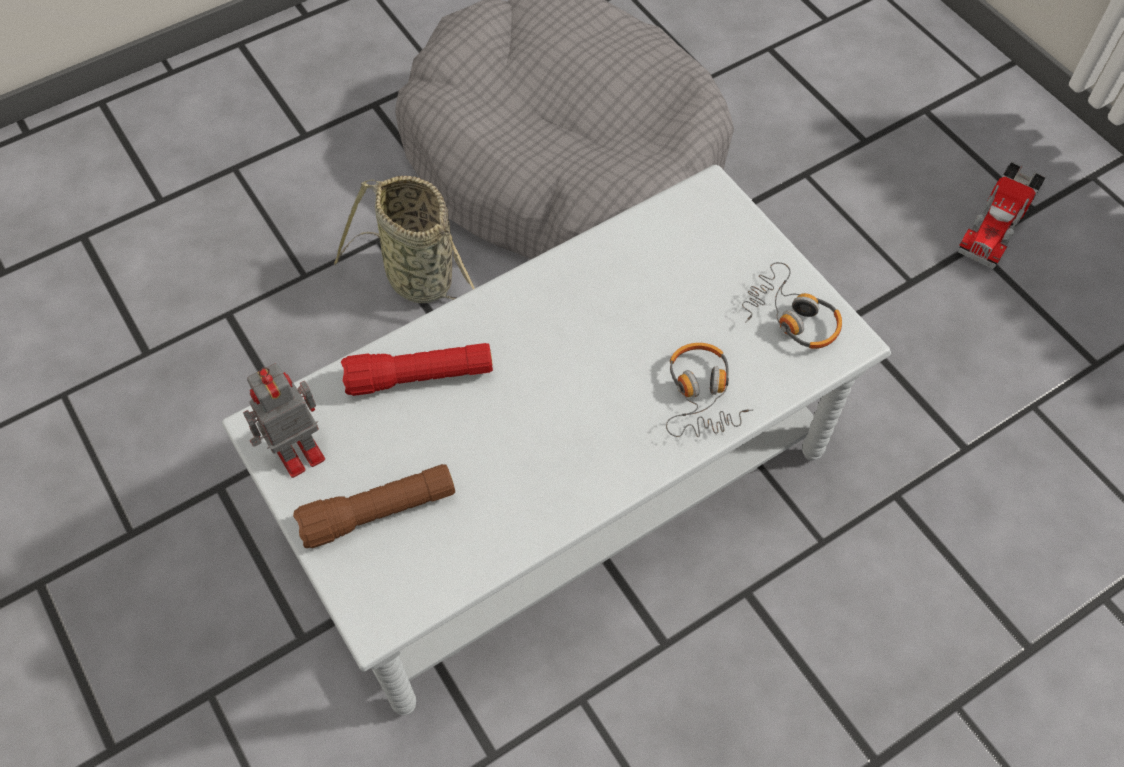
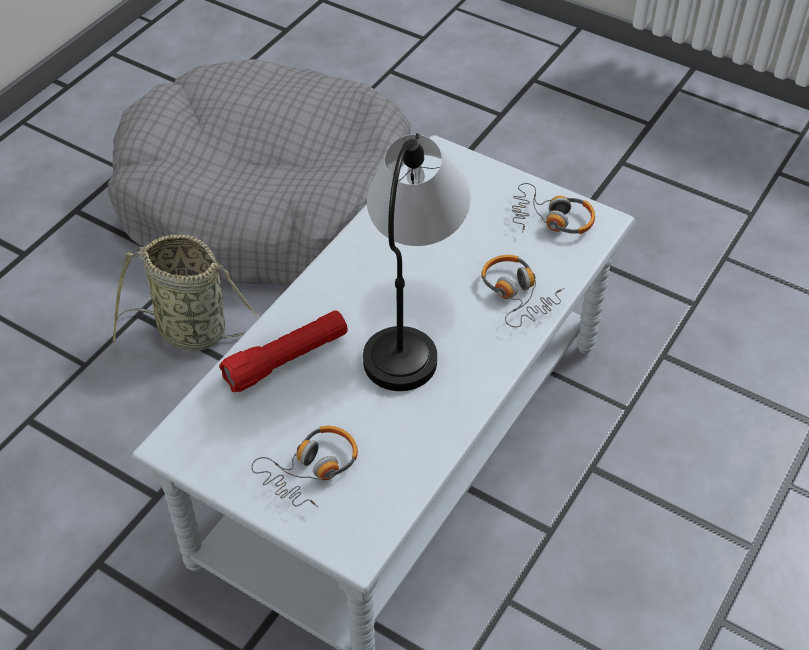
camera: 25 degrees left, 10 degrees down
(296, 453) = (214, 453): toy robot -> none
(379, 512) = (311, 470): brown flashlight -> headphones
(569, 385) = (412, 323): none -> table lamp
(999, 220) = (629, 138): toy truck -> none

